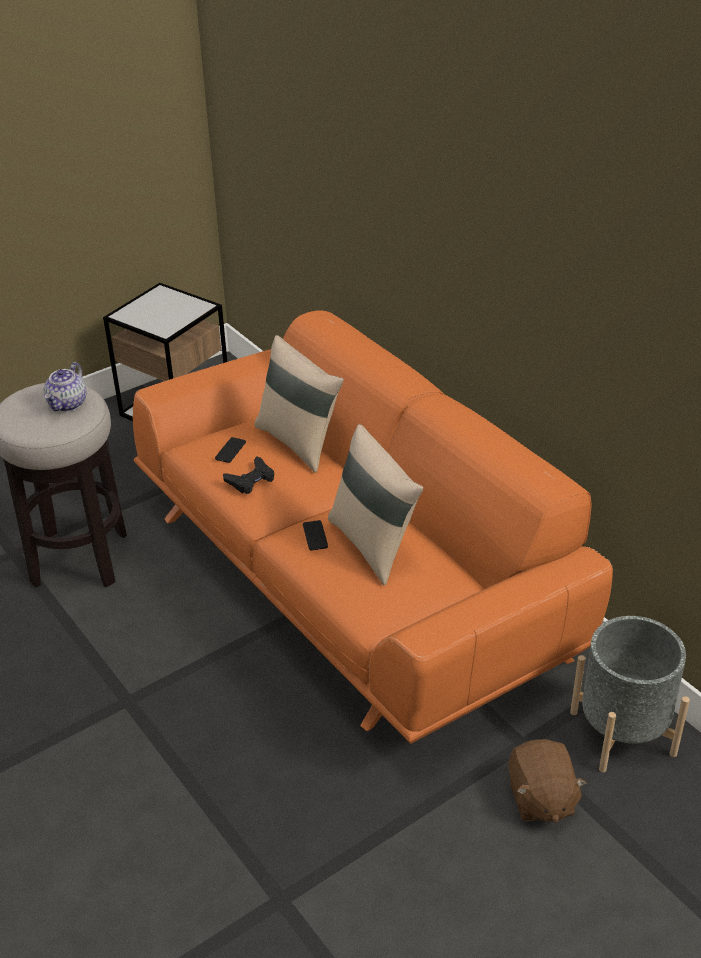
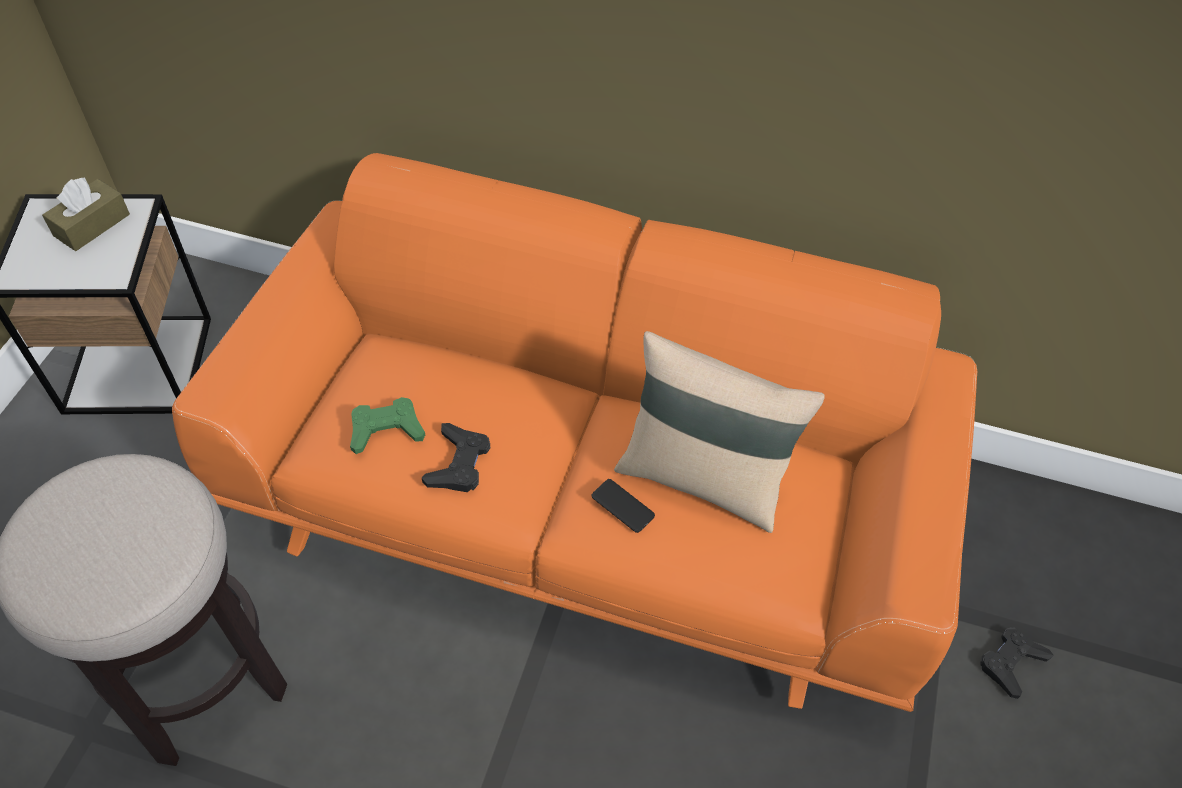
camera: 40 degrees left, 15 degrees up
(68, 404) = (133, 509): teapot -> none
(176, 306) = (92, 225): none -> brown tissue box
(230, 450) = (386, 429): phone -> green game controller
(299, 442) = (459, 365): beige pillow -> none
(540, 798) = (1011, 663): brown plush toy -> black game controller
(622, 733) = (1009, 529): grey planter -> none

